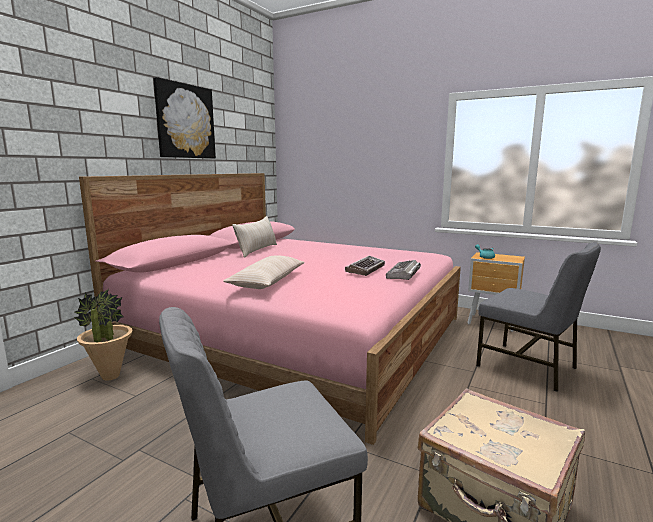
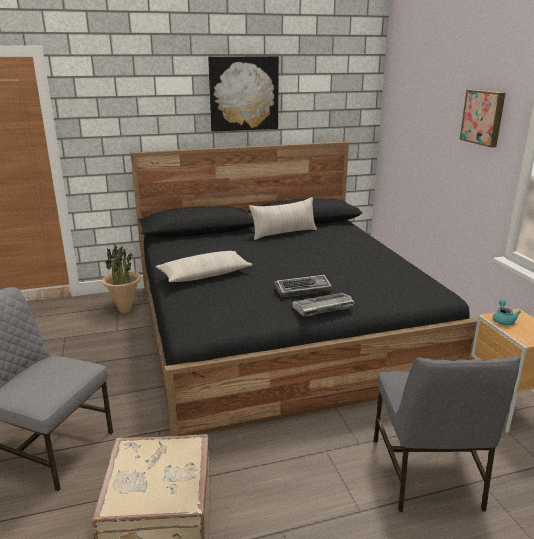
camera: 45 degrees right, 10 degrees up
(296, 333) = (280, 328): pink bed -> black bed
(400, 135) = (483, 117): none -> picture

